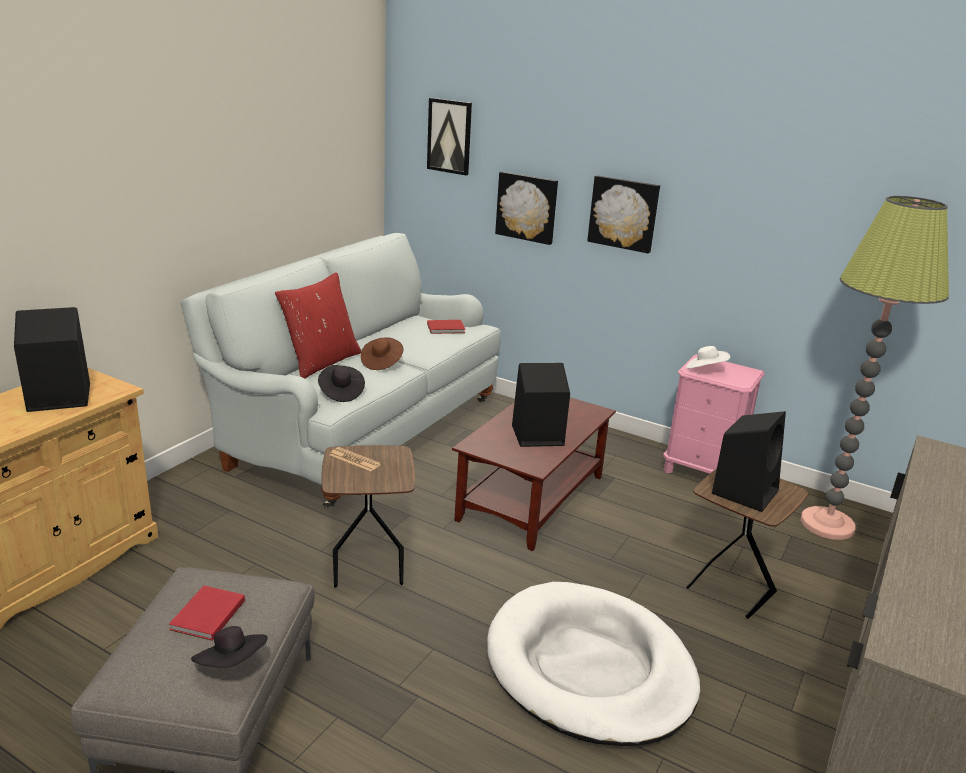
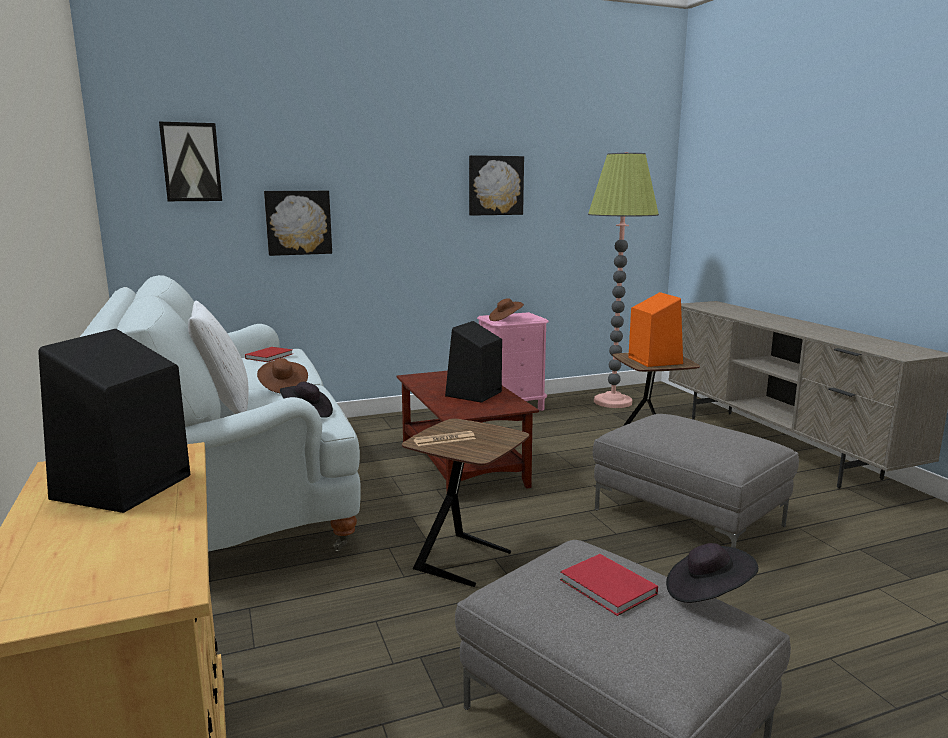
camera: 50 degrees left, 10 degrees down
(321, 362) = (224, 406): red pillow -> white pillow
(589, 668) = (690, 517): white dog bed -> grey ottoman
(624, 213) = (396, 210): picture -> picture (495, 185)
(705, 370) = (505, 319): white hat -> brown hat
(745, 491) = (653, 360): black speaker -> orange speaker

